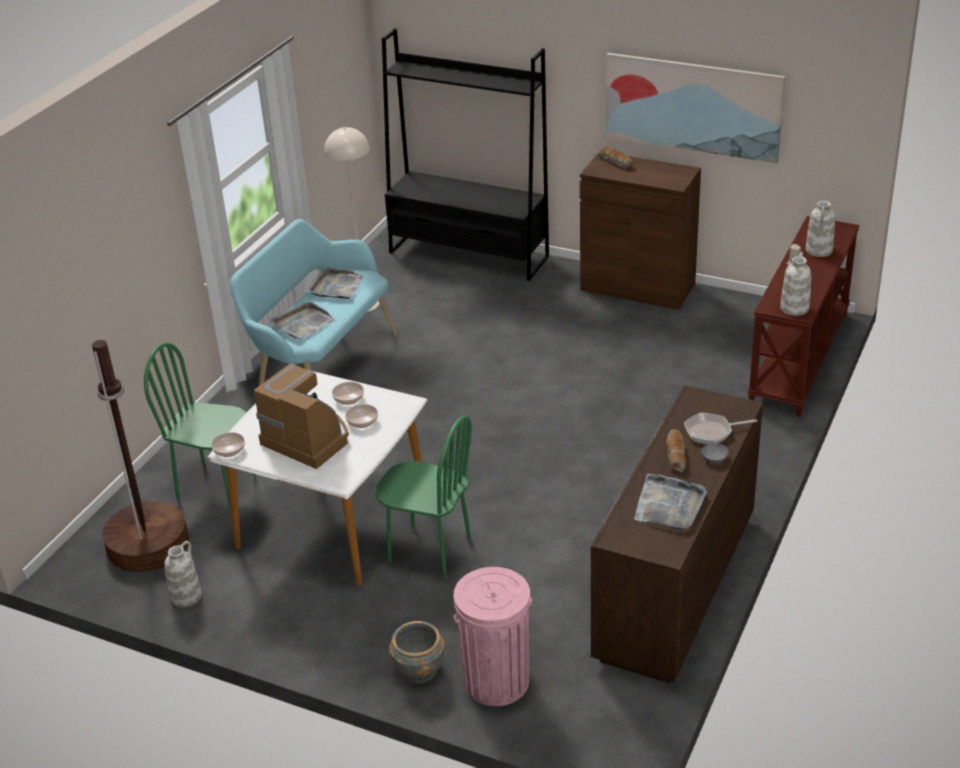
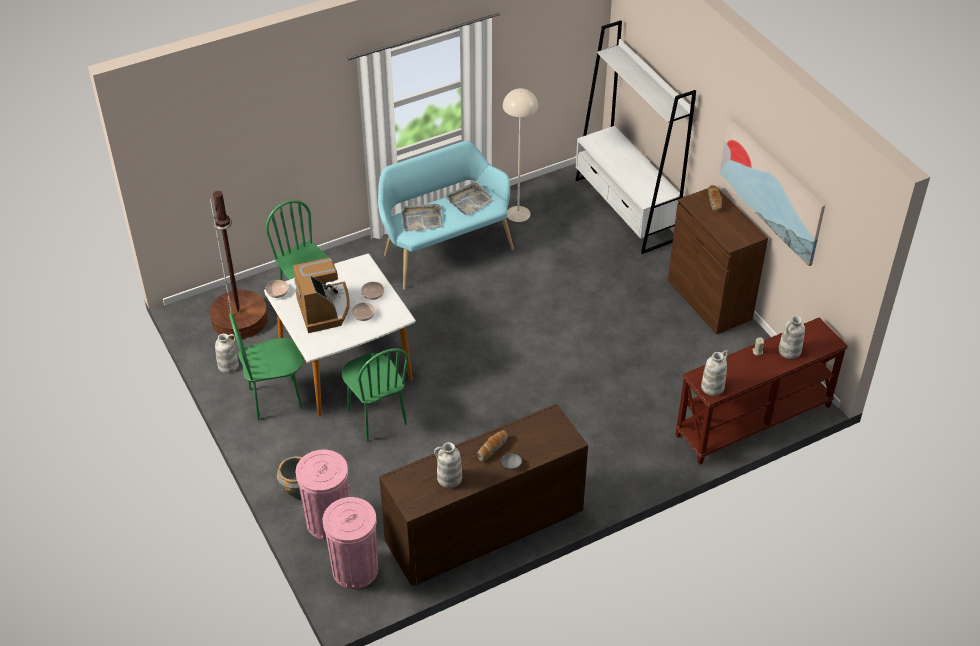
camera: 35 degrees right, 10 degrees up
(286, 598) = (275, 399): none -> green chair
(468, 255) = (625, 210): black bookcase -> white bookcase
(586, 709) = (355, 569): none -> pink trash can
(669, 505) = (449, 479): grey tray -> white vase
(711, 432) = (531, 446): frying pan -> none

